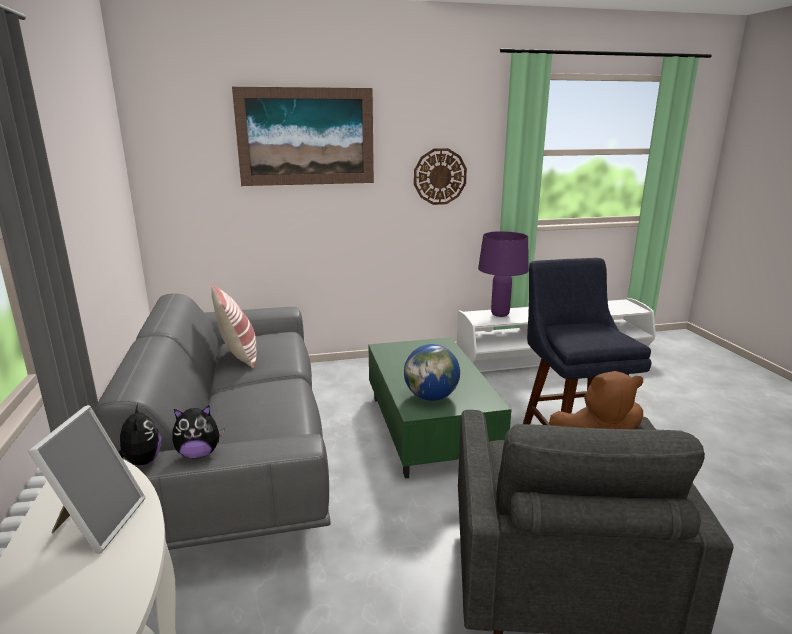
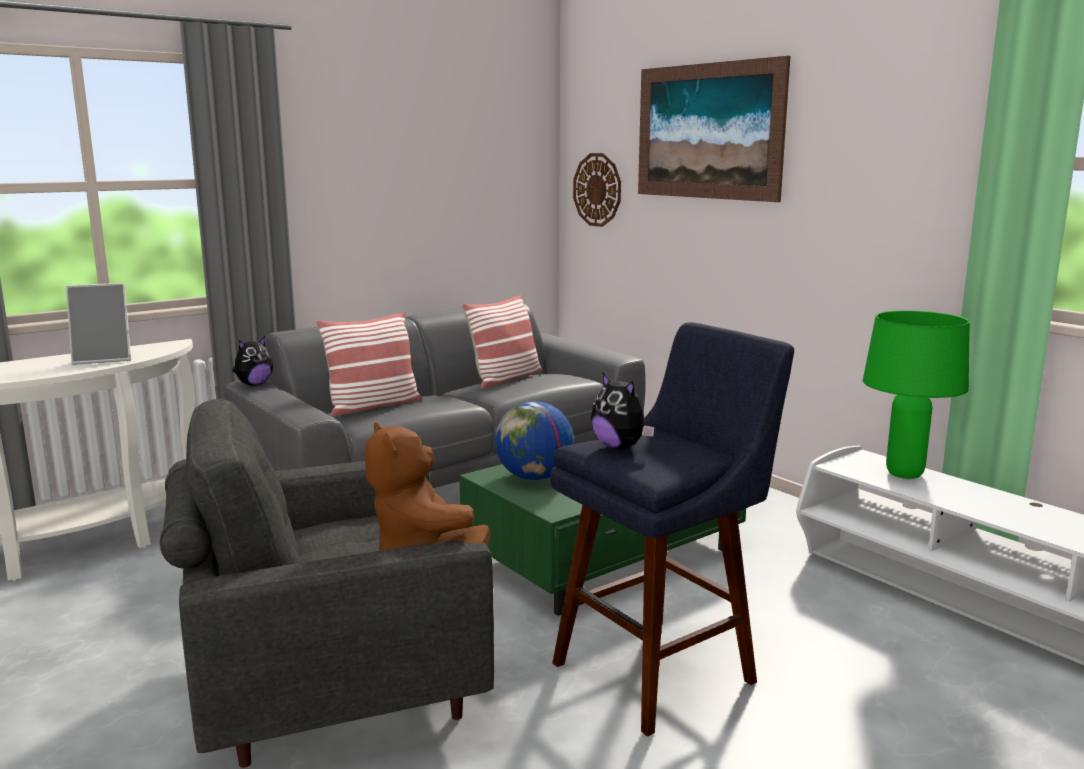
camera: 65 degrees right, 5 degrees down
(199, 454) = (273, 394): plush toy -> plush toy (620, 447)
(244, 419) = (373, 406): none -> pillow
(440, 176) = (879, 200): wall clock -> wall clock (597, 190)
(500, 314) = (905, 474): purple table lamp -> green table lamp

